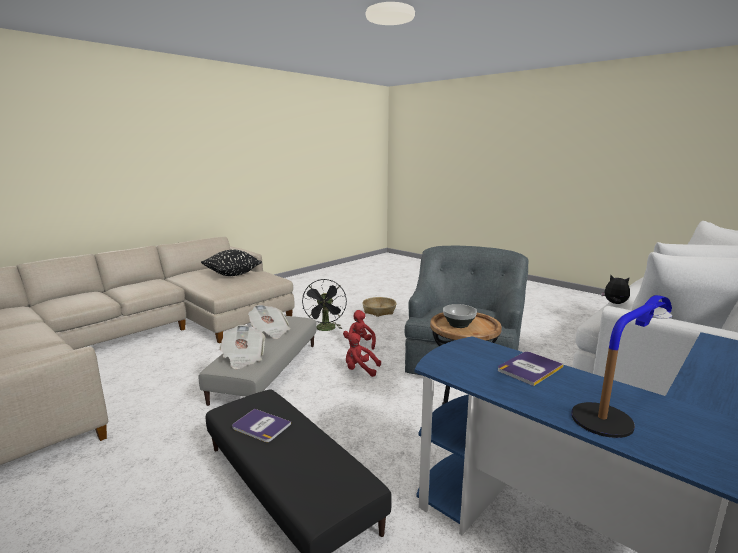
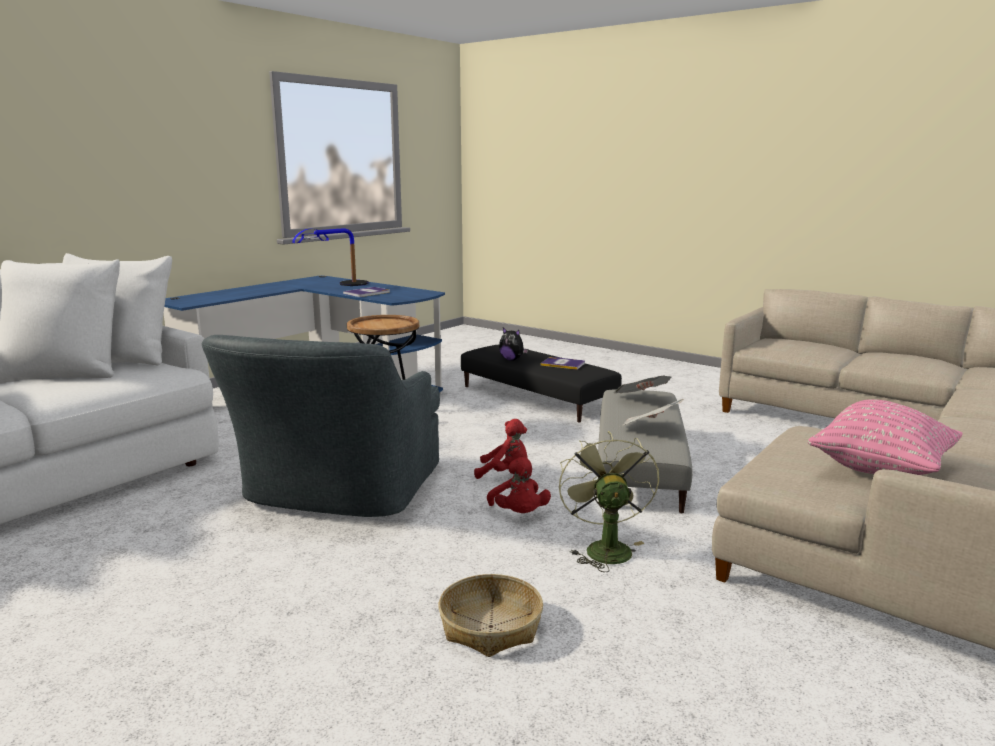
camera: 175 degrees right, 0 degrees up
(232, 274) = (881, 469): black pillow -> pink pillow
(326, 329) = (604, 548): black fan -> green fan
(458, 324) = (390, 324): bowl -> none
(615, 303) = (91, 392): plush toy -> plush toy (512, 359)

